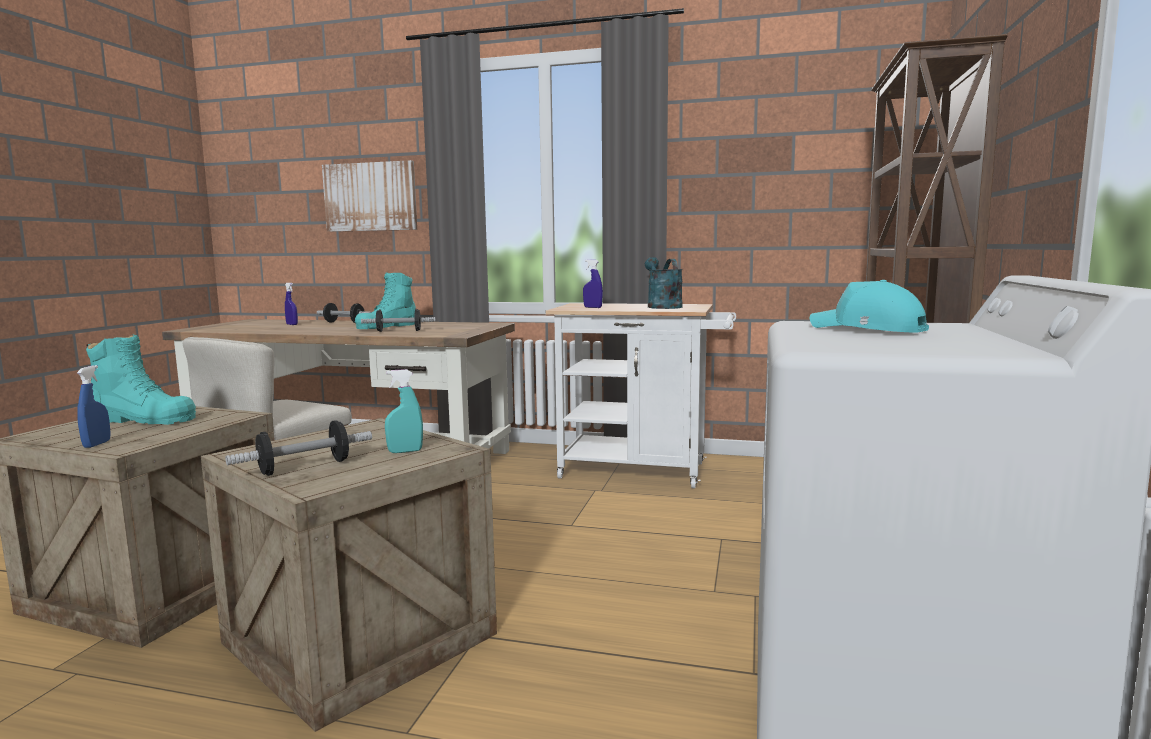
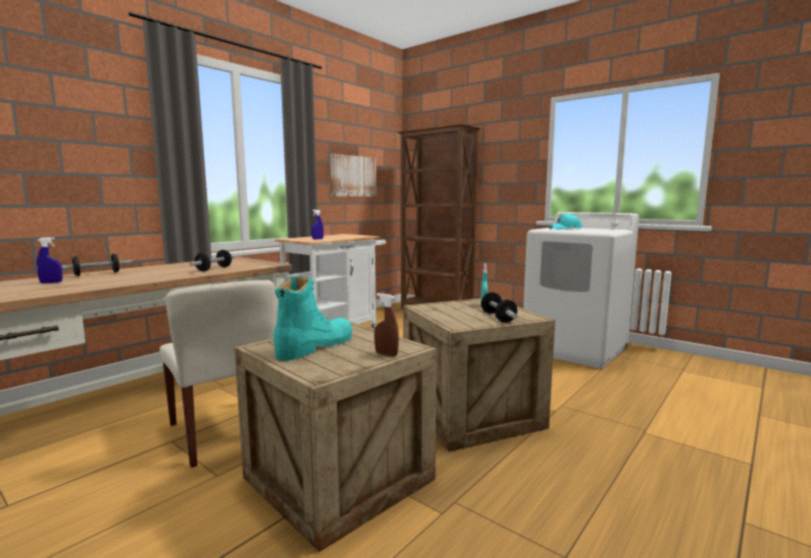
camera: 65 degrees left, 0 degrees up
(97, 444) = (386, 354): blue spray bottle -> brown spray bottle
(370, 197) = (73, 150): picture -> picture (353, 176)
(387, 326) = (173, 269): turquoise boot -> none
(662, 306) = (340, 236): turquoise watering can -> none

